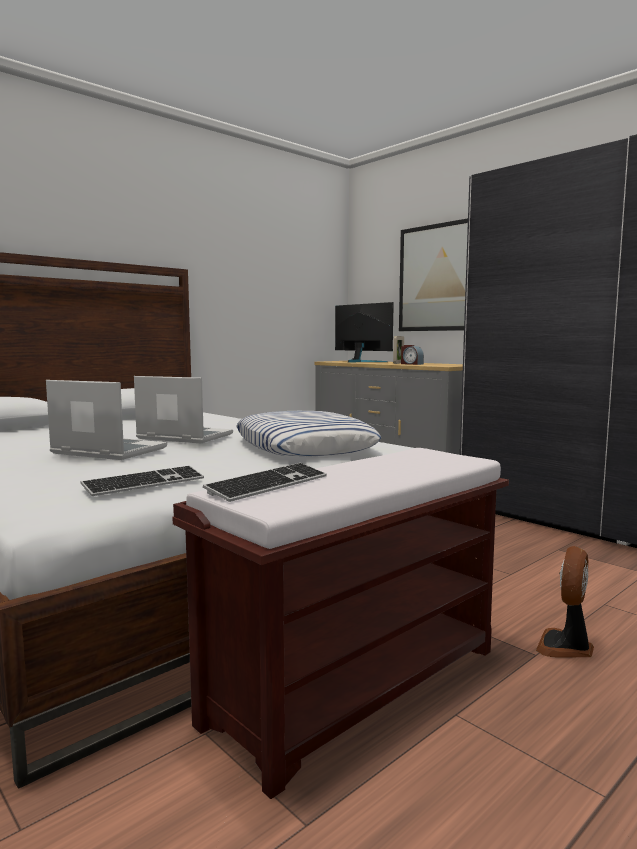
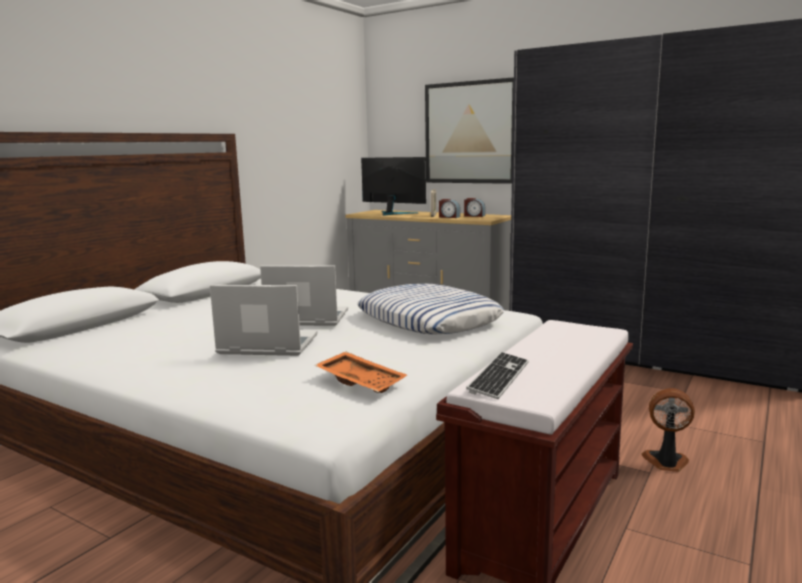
camera: 15 degrees left, 5 degrees up
(144, 483) = (362, 381): keyboard -> orange tray
(440, 364) = (474, 216): none -> alarm clock
(566, 647) = (666, 462): fan -> fan turned 90 degrees clockwise

